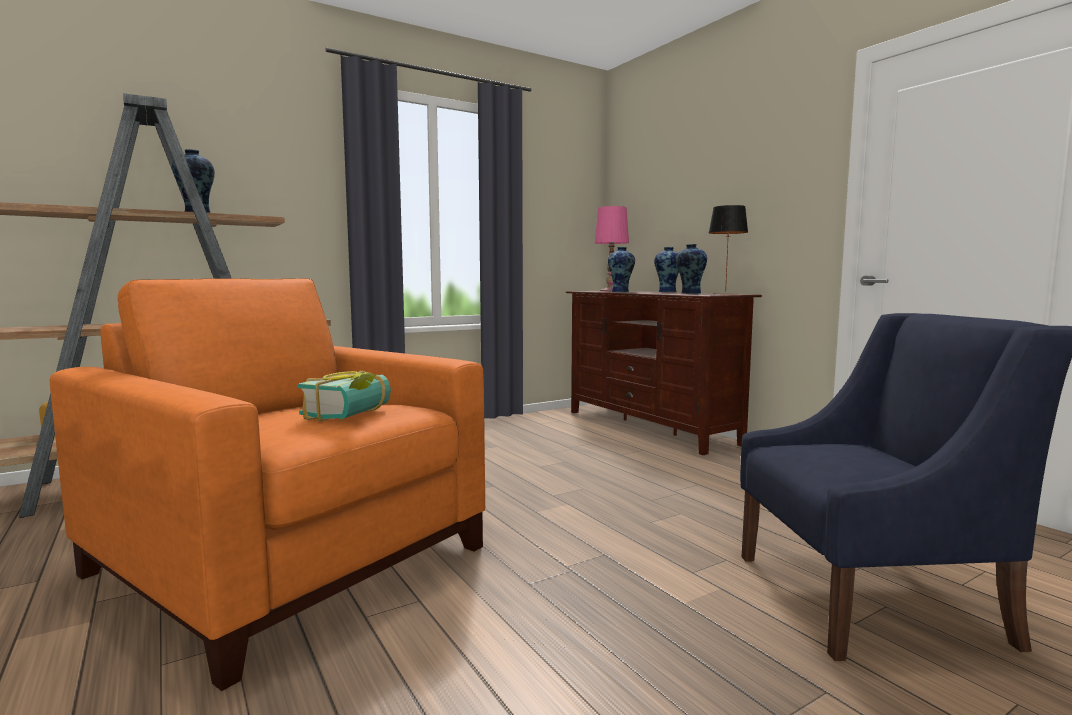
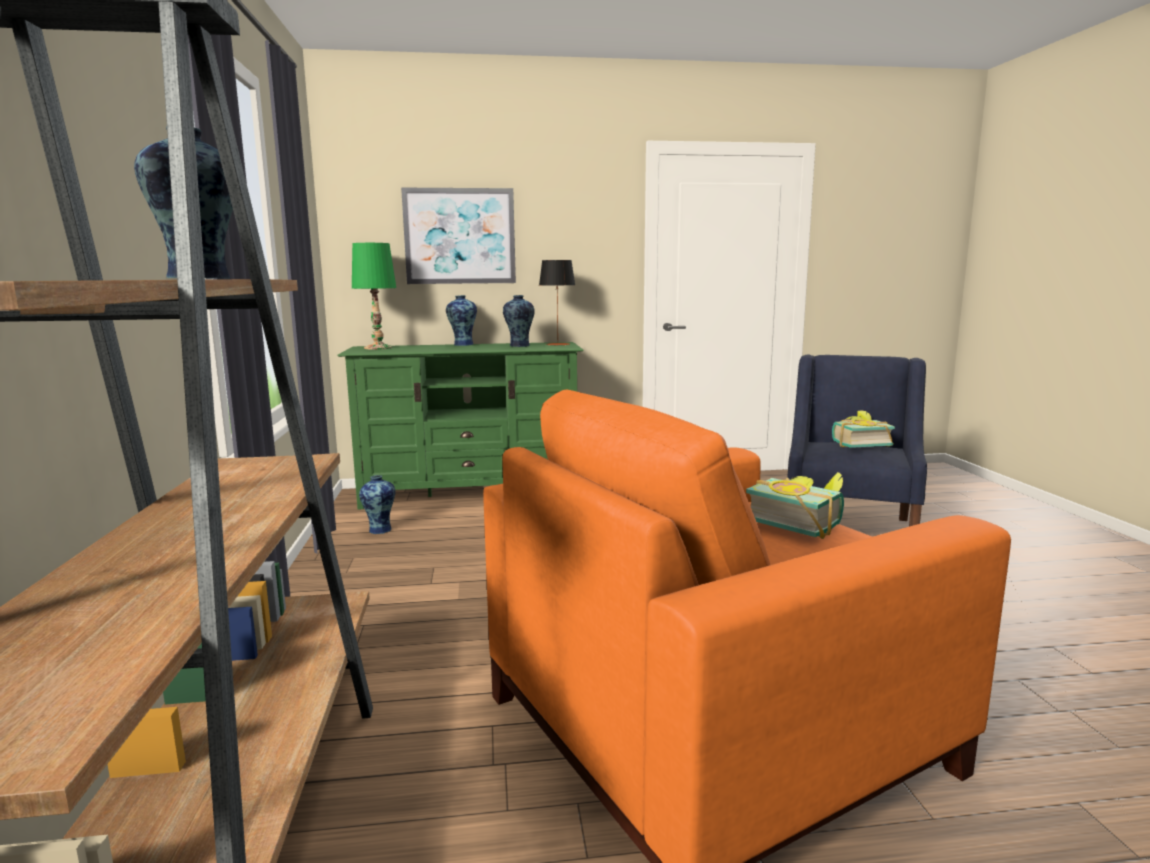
camera: 65 degrees left, 5 degrees up
(610, 290) = (378, 348): pink table lamp -> green table lamp
(621, 292) = (434, 350): vase -> vase (380, 529)
(650, 427) = (471, 494): brown tv stand -> green tv stand
(682, 194) = (460, 236): none -> picture
(863, 453) = (858, 444): none -> book

